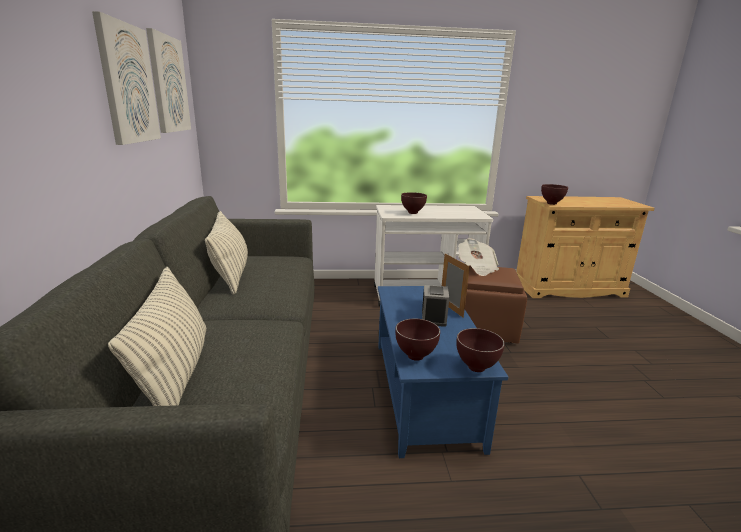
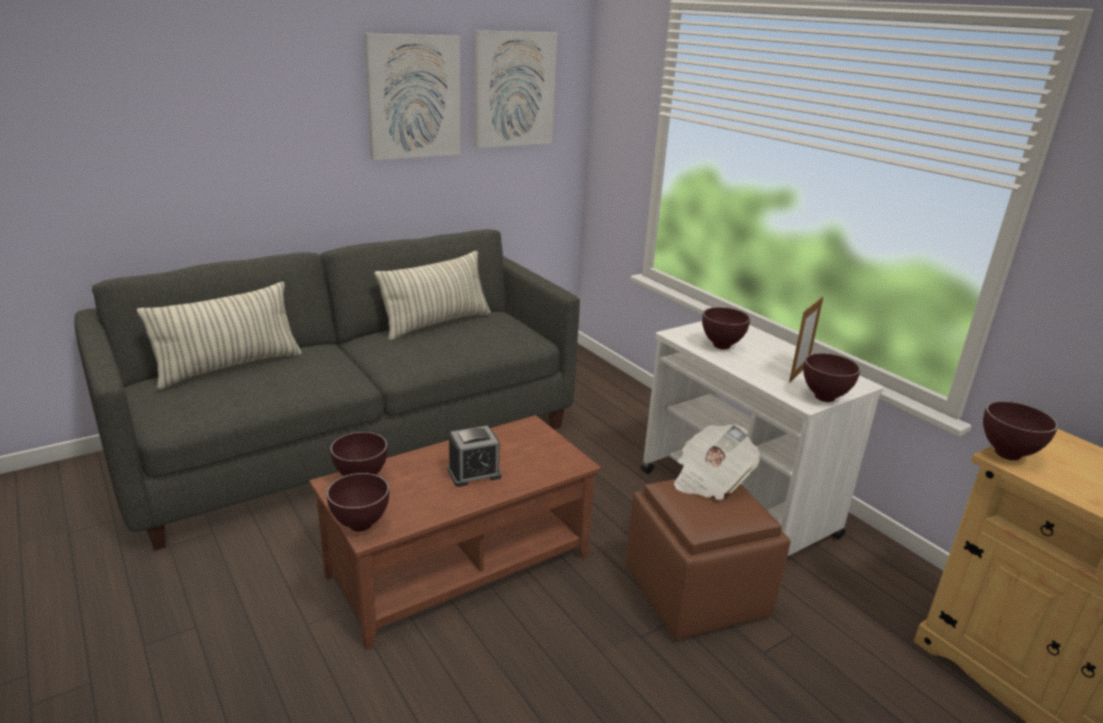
camera: 60 degrees right, 5 degrees up
(422, 391) = (459, 564): blue coffee table -> brown coffee table
(451, 309) = (515, 482): picture frame -> picture frame (799, 372)
(480, 213) = (825, 398): none -> brown bowl

